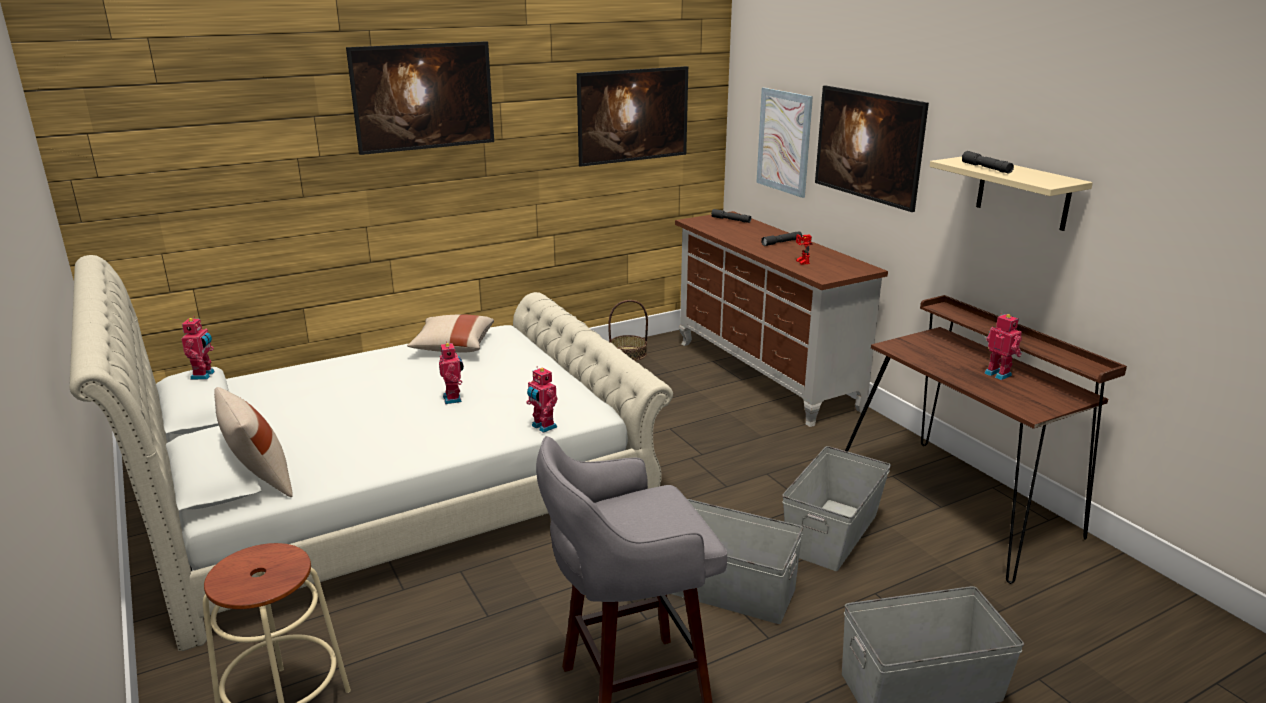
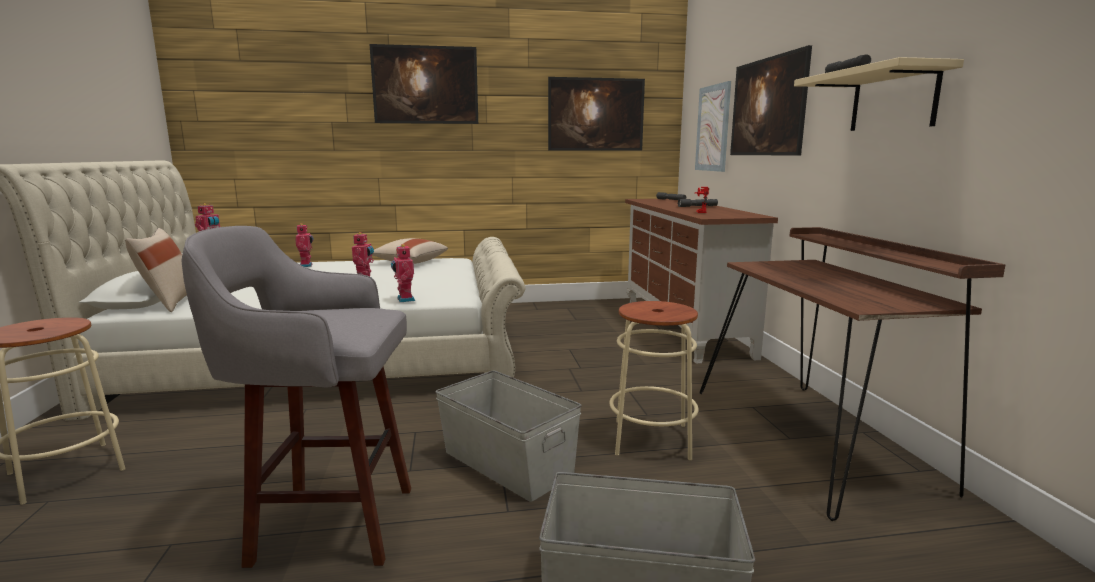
camera: 20 degrees right, 10 degrees down
(628, 354) = (580, 306): basket -> none
(831, 533) = (651, 439): grey storage box -> beige stool
(999, 374) = (849, 284): toy robot -> toy robot (307, 265)

